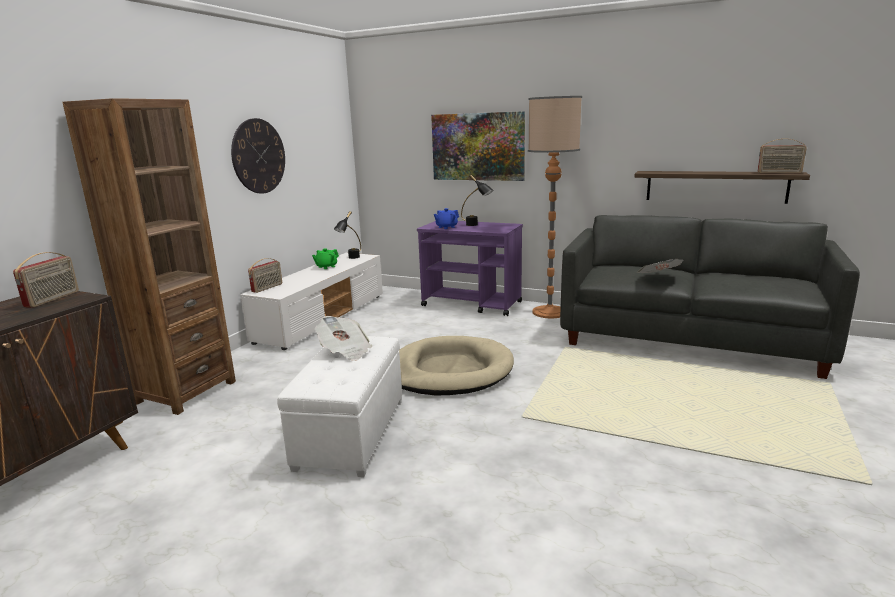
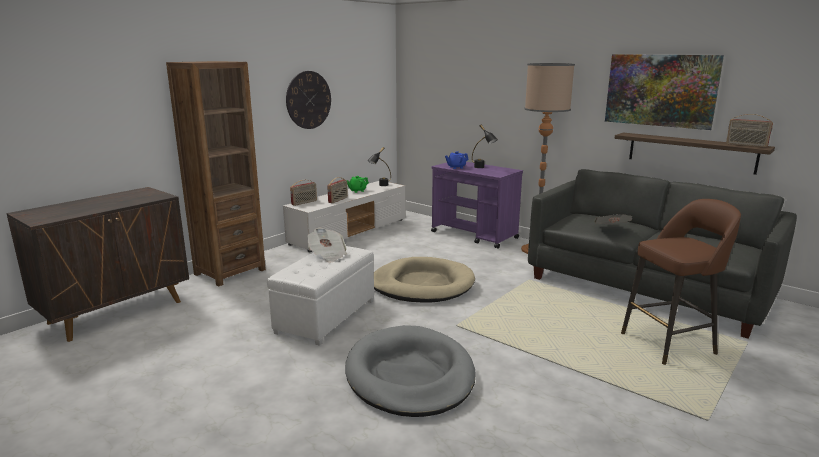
camera: 15 degrees right, 0 degrees up
(53, 299) = (144, 195): radio -> radio (338, 200)
(477, 147) = (491, 100): picture -> picture (660, 90)
(508, 497) = (410, 375): none -> grey dog bed
(761, 398) = (670, 343): none -> brown stool

